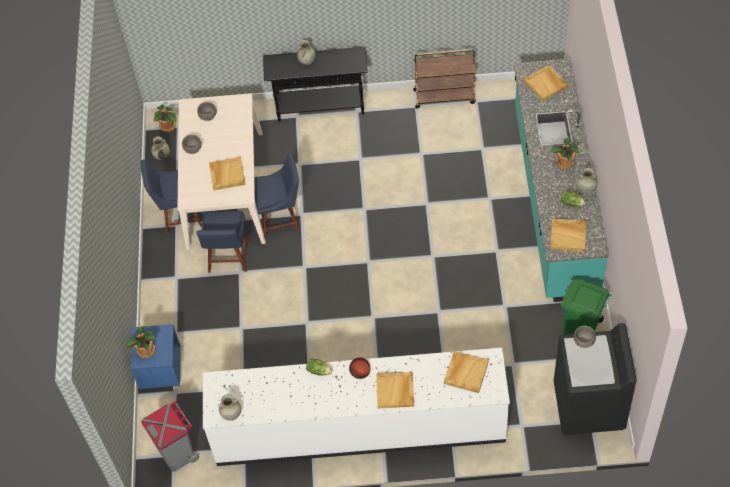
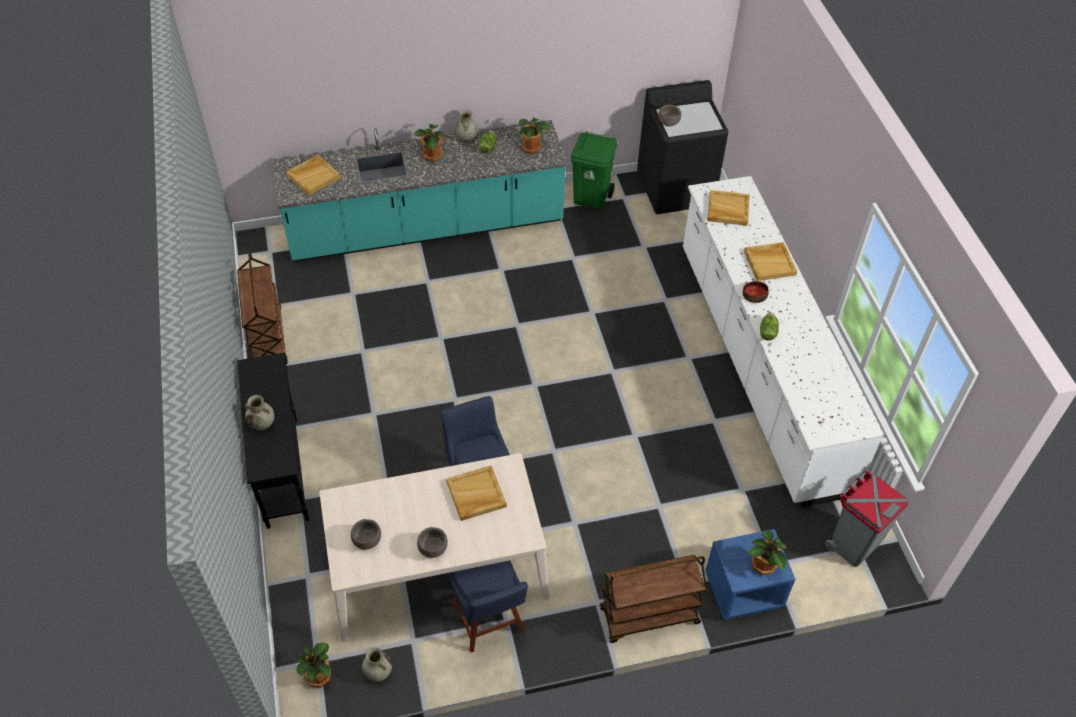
camera: 105 degrees left, 5 degrees down
(157, 306) = (648, 617): none -> brown cart
(228, 258) = (555, 541): blue chair -> none
(231, 414) = (855, 408): beige vase -> none
(568, 236) = (531, 148): beige tray -> potted plant

